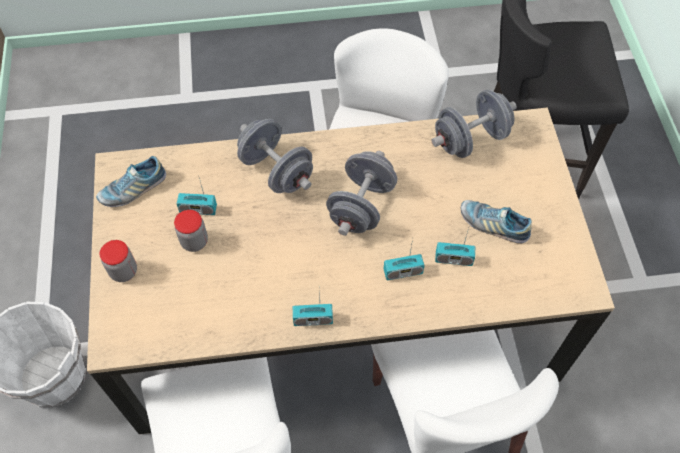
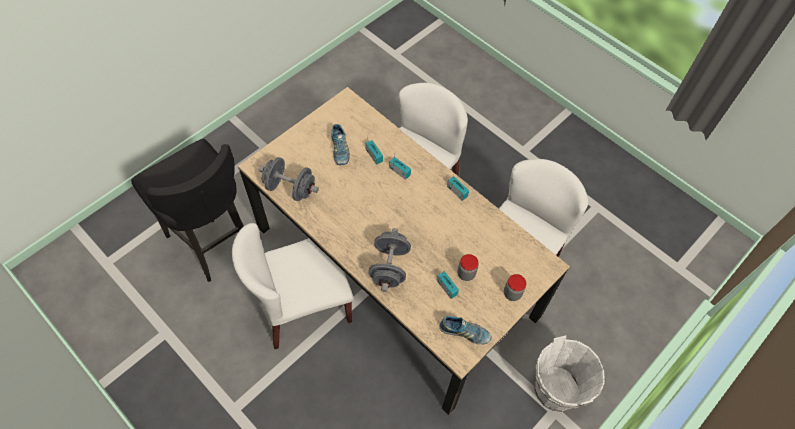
camera: 130 degrees left, 0 degrees up
(361, 206) = (377, 212): grey dumbbell -> none

